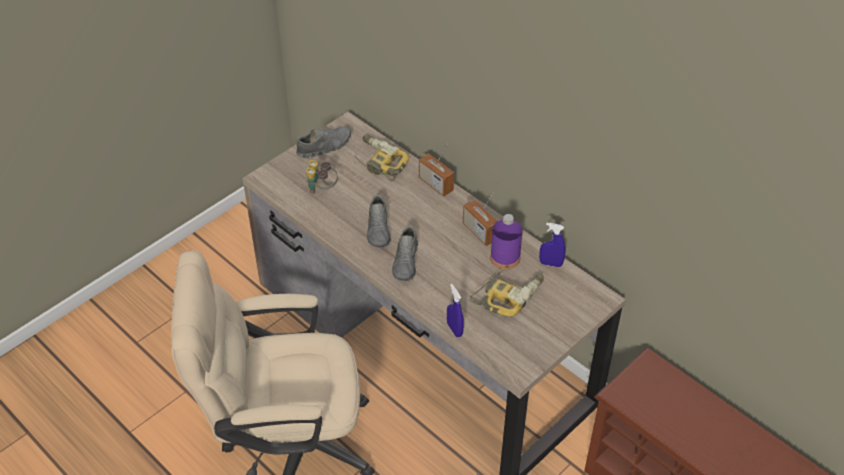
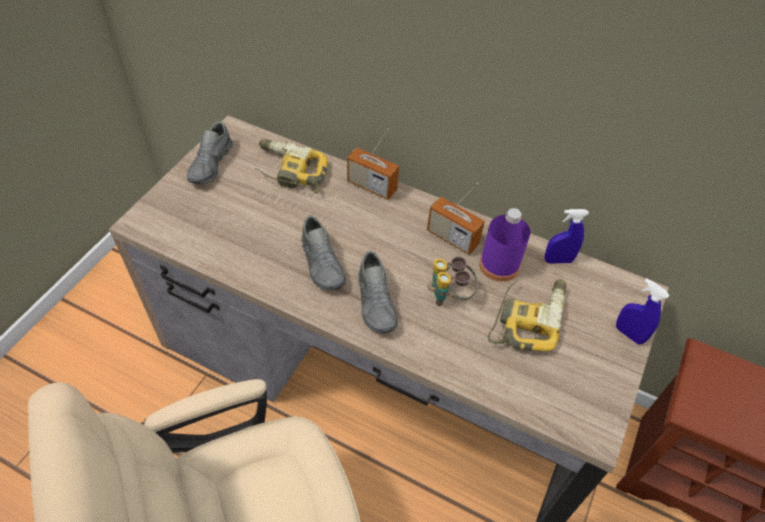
camera: 20 degrees left, 5 degrees up
(322, 189) = (226, 222): binoculars -> binoculars (449, 295)
(324, 146) = (211, 165): grey shoe -> grey shoe turned 150 degrees clockwise
(454, 329) = (482, 388): blue spray bottle -> blue spray bottle (629, 334)

